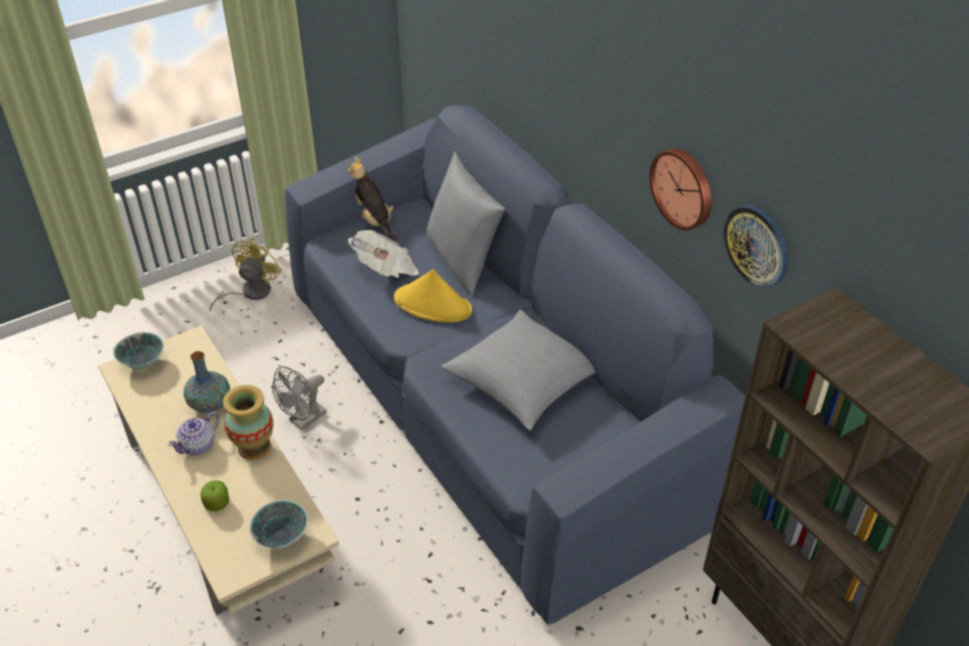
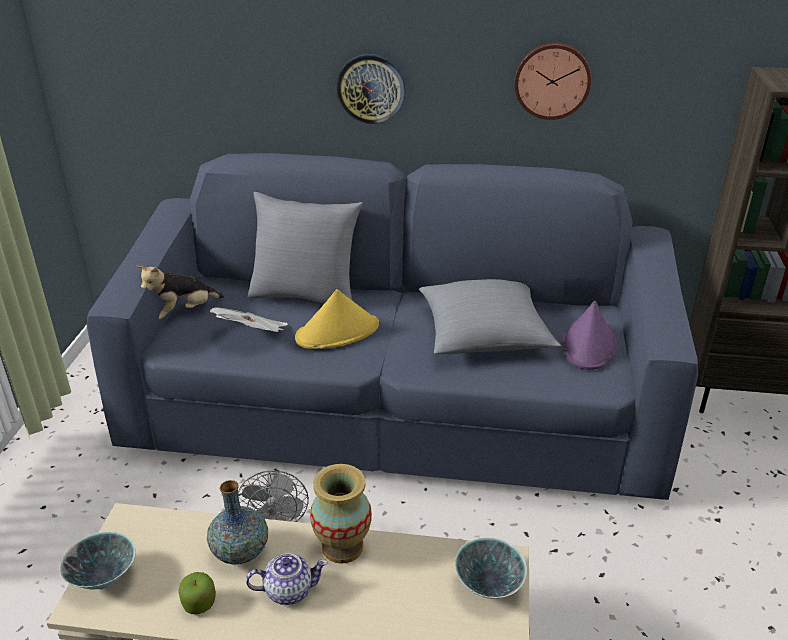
camera: 50 degrees left, 10 degrees down
(198, 445) = (288, 590): teapot -> teapot turned 90 degrees counterclockwise
(217, 503) = (389, 616): apple -> apple (199, 603)
(250, 293) = (60, 482): yellow fan -> none
(373, 220) = (183, 312): plush toy -> plush toy turned 45 degrees counterclockwise
(577, 449) = (588, 344): none -> purple hat
(757, 245) = (651, 84): wall clock -> wall clock (371, 88)

